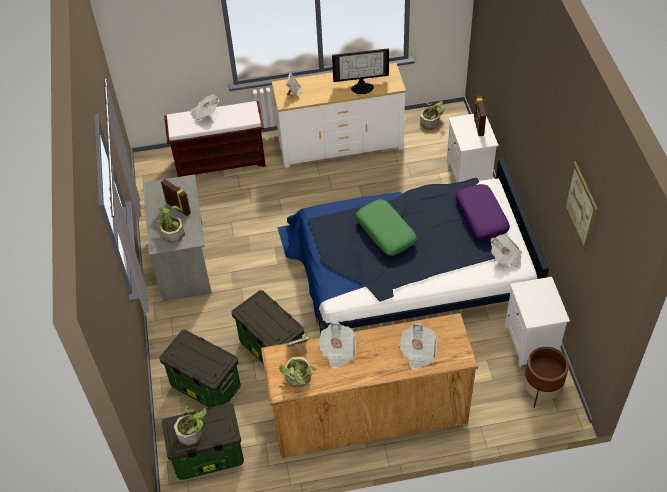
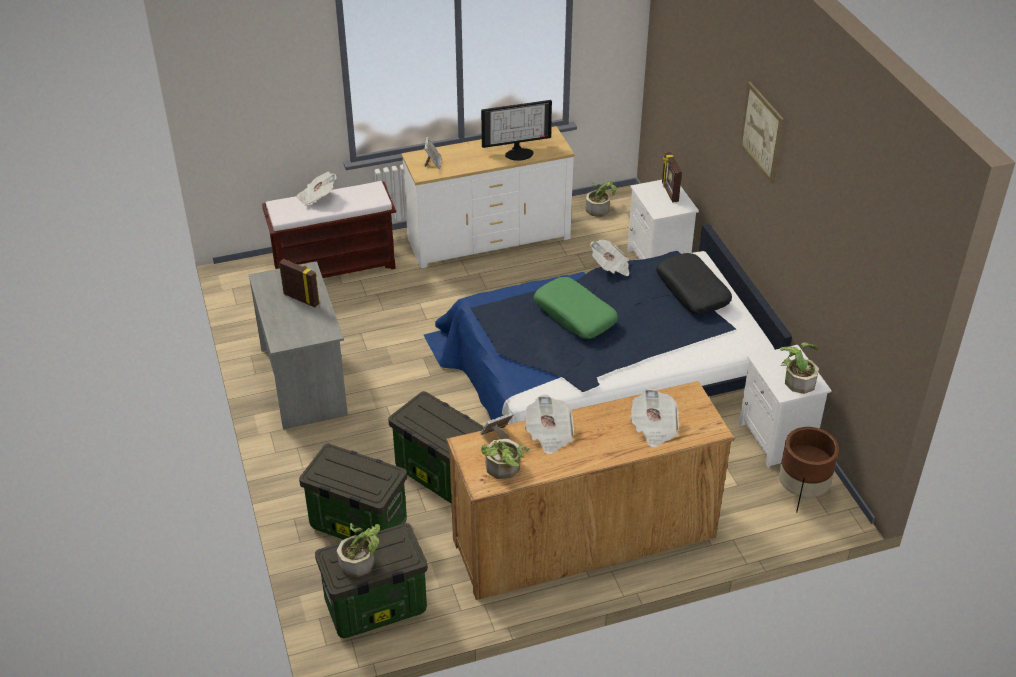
camera: 10 degrees left, 10 degrees down
(172, 231) = (297, 325): potted plant -> potted plant (796, 380)
(481, 216) = (693, 291): purple pillow -> black pillow
(506, 258) = (733, 334): newspaper -> newspaper (610, 267)
(581, 206) = (838, 228): picture -> picture (761, 132)

